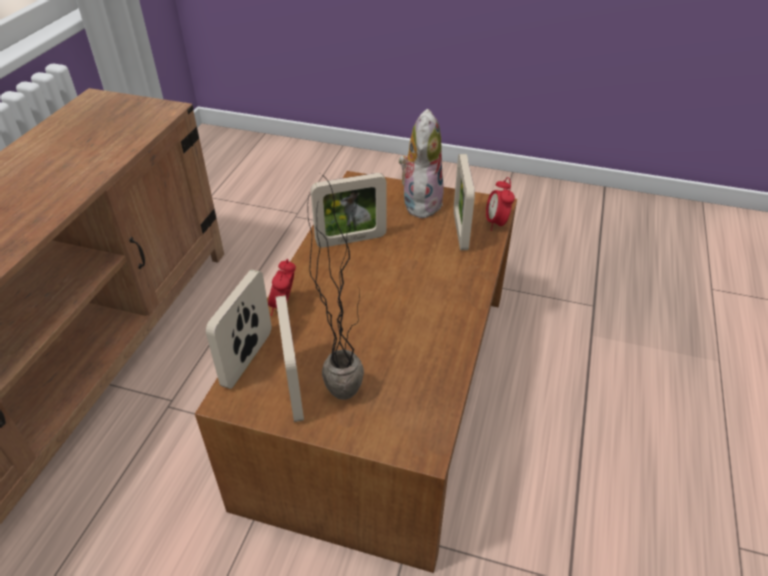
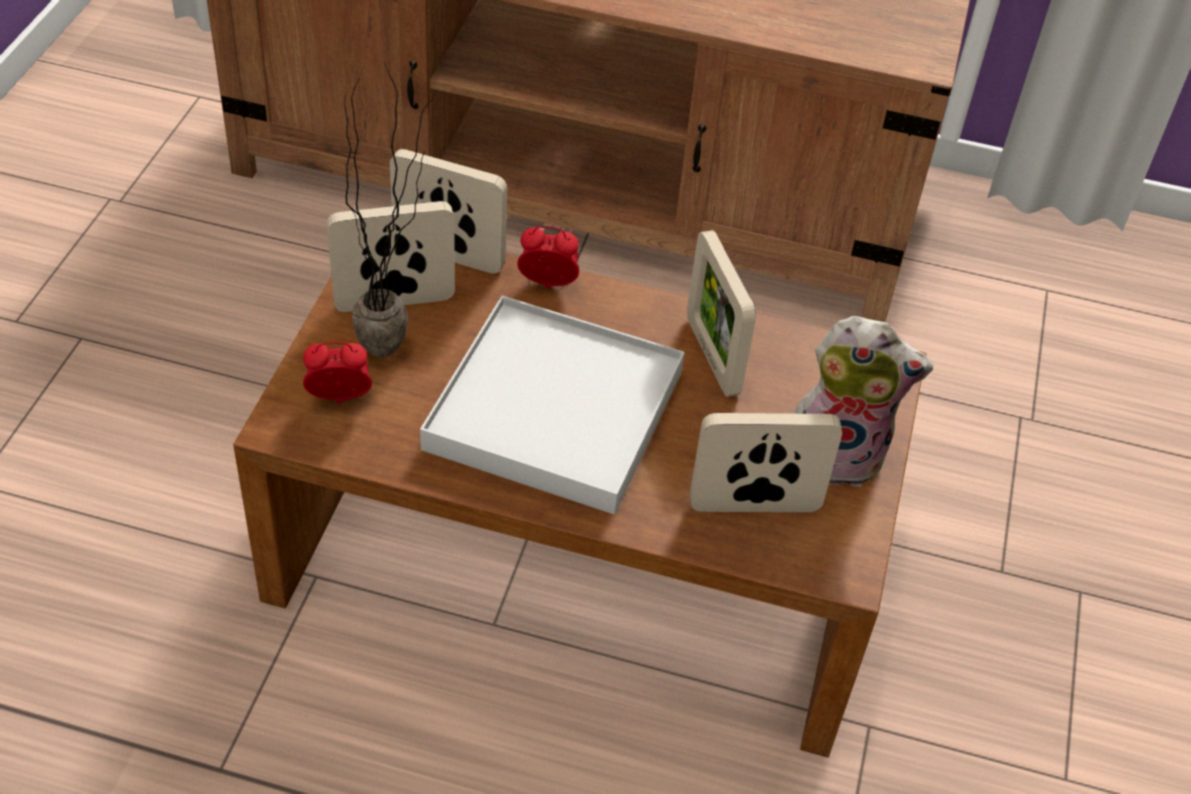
camera: 85 degrees right, 5 degrees up
(398, 304) = (555, 411): none -> white tray
(496, 223) = (784, 564): alarm clock -> alarm clock (339, 400)

